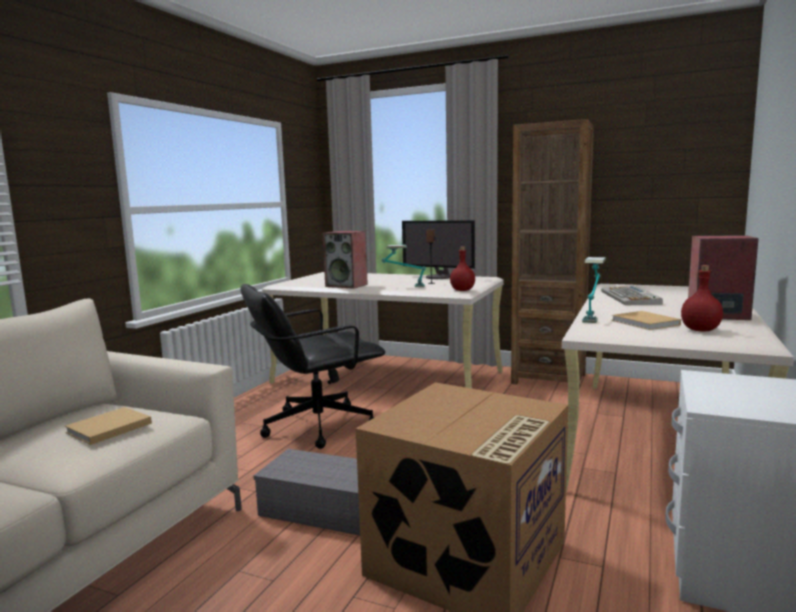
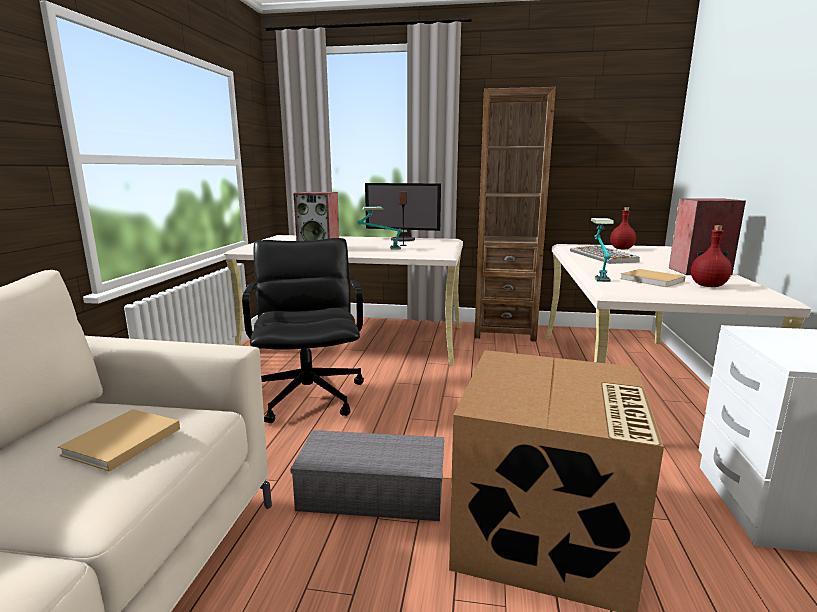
camera: 15 degrees left, 5 degrees up
(316, 425) = (309, 395): black office chair -> black office chair turned 120 degrees clockwise
(463, 290) = (443, 252): red bottle -> red bottle (622, 249)

